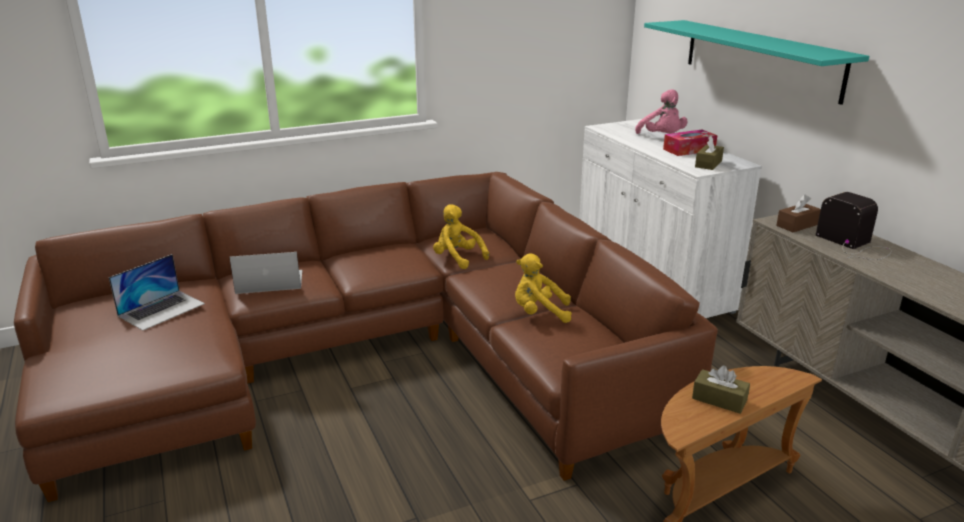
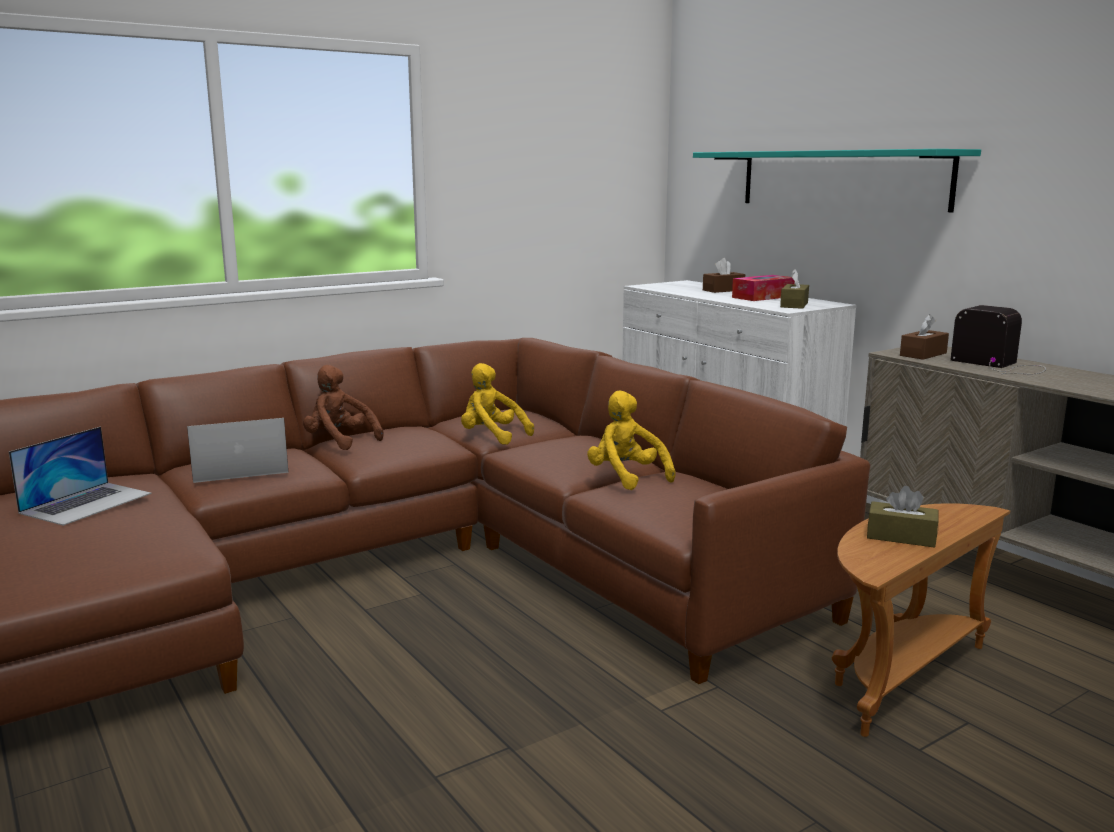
camera: 10 degrees left, 10 degrees down
(345, 257) = (339, 441): none -> brown plush toy
(539, 313) = (626, 477): yellow plush toy -> yellow plush toy turned 60 degrees clockwise
(662, 137) = (723, 290): pink plush toy -> brown tissue box

